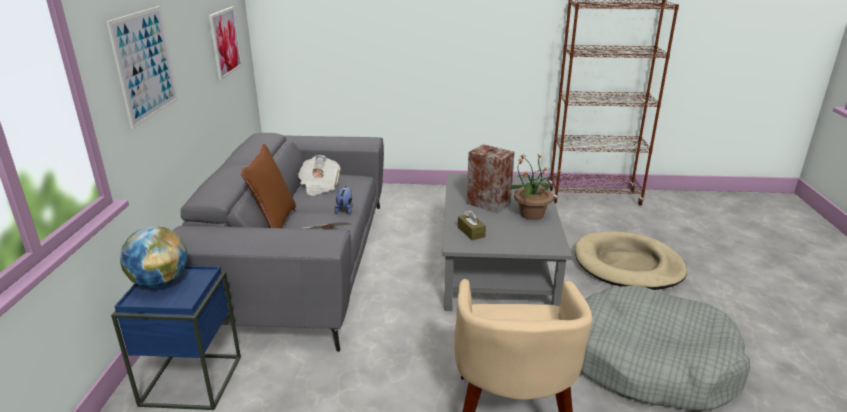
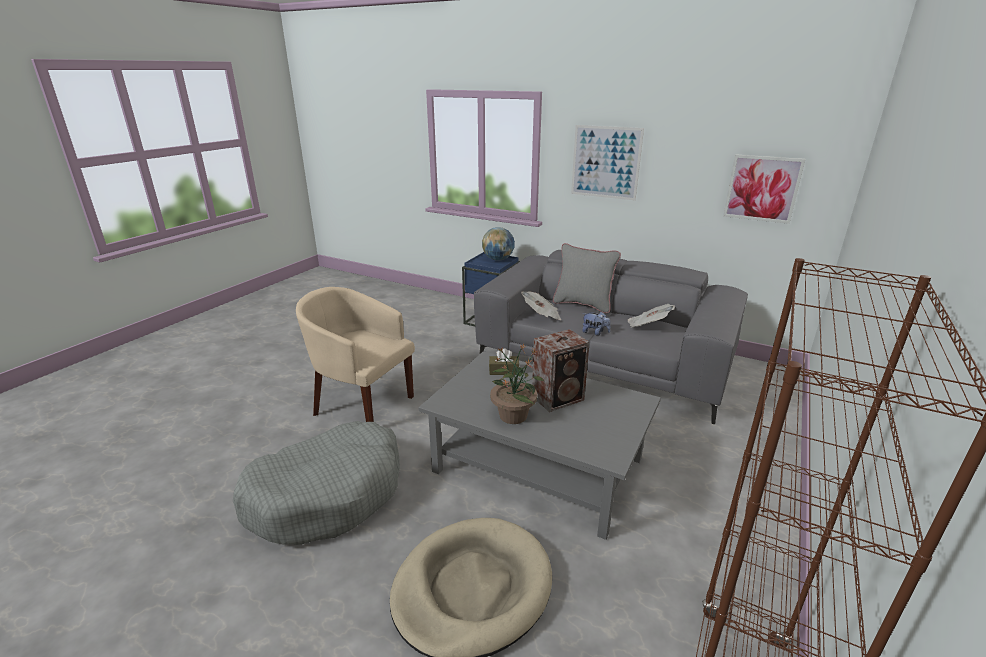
camera: 115 degrees right, 0 degrees up
(275, 222) = (583, 304): brown pillow -> grey pillow

